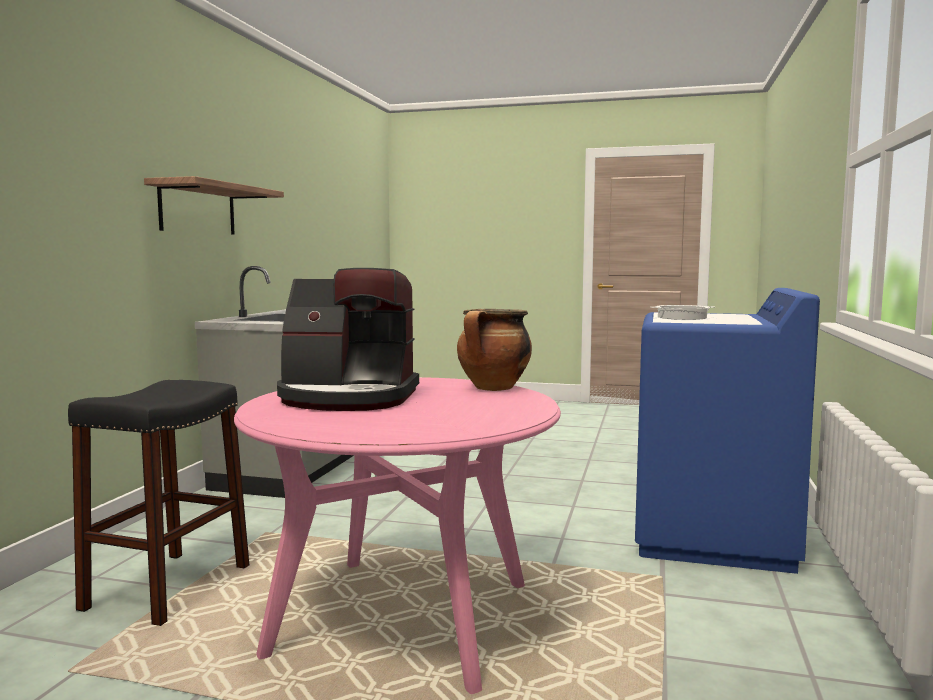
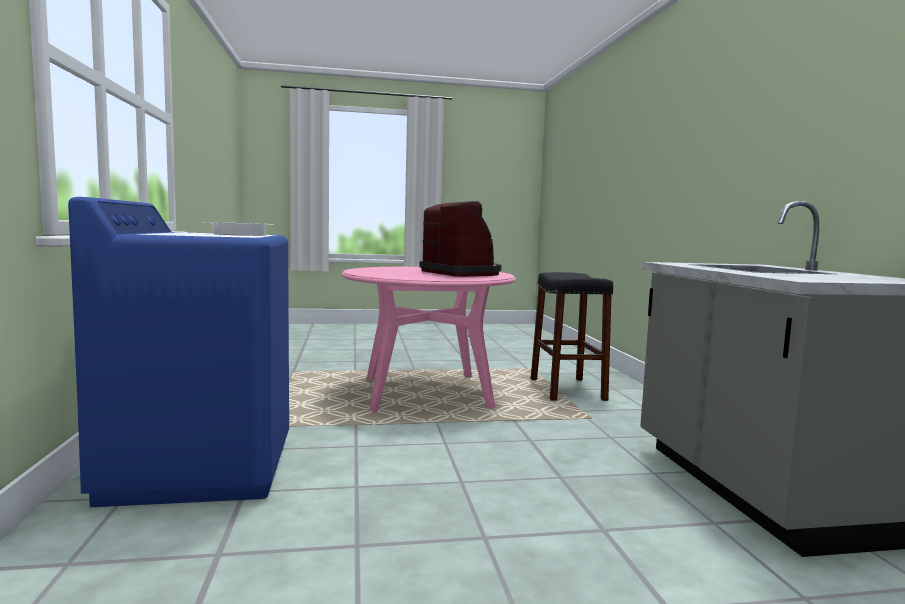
camera: 155 degrees right, 0 degrees up
(198, 209) = (799, 138): shelf -> none
(348, 398) = (462, 273): coffee machine -> coffee machine turned 75 degrees clockwise
(493, 388) = (393, 276): cooking pot -> none

